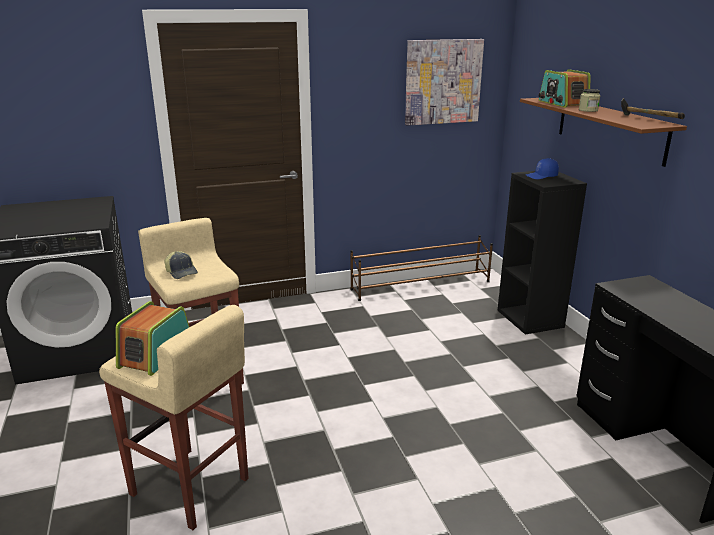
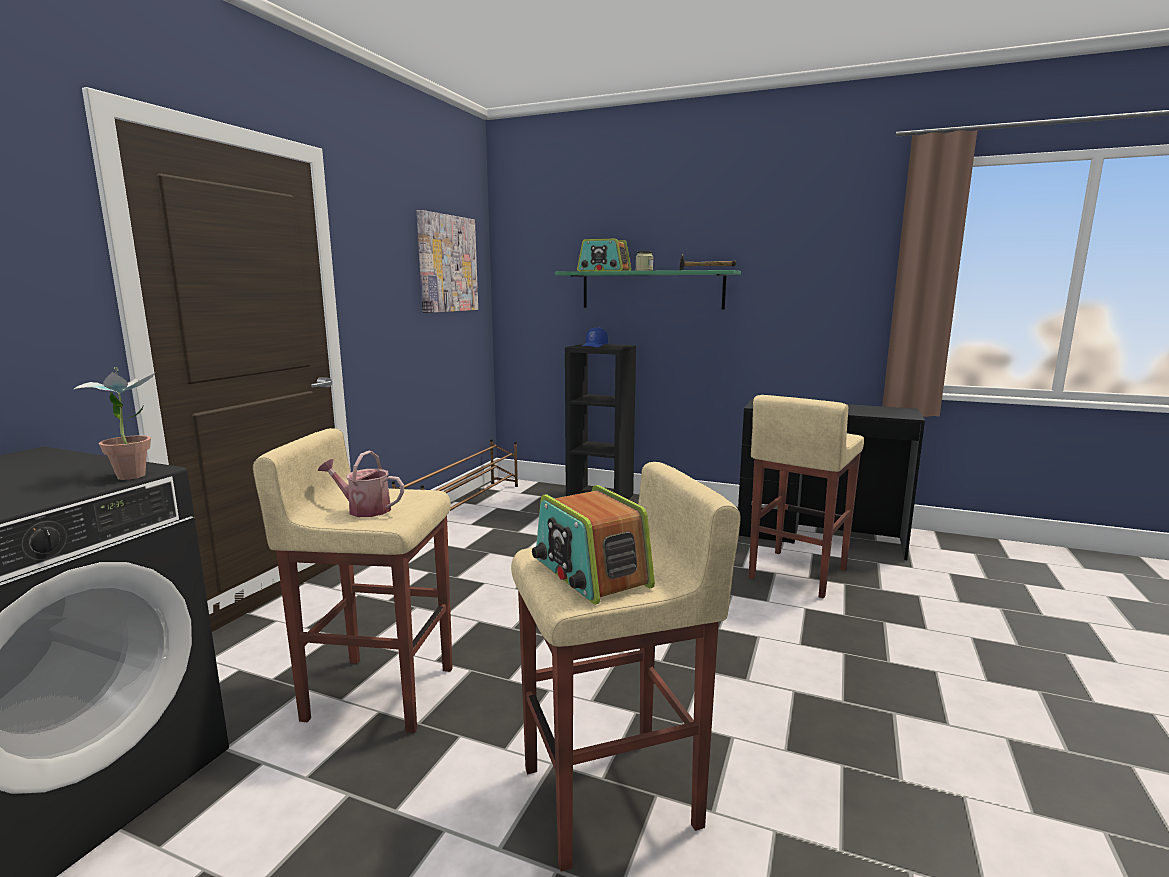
camera: 50 degrees left, 10 degrees down
(90, 225) = (133, 474): none -> potted plant
(182, 272) = (364, 509): cap -> watering can
(553, 462) = (796, 573): none -> beige stool
(610, 129) = (652, 290): brown shelf -> green shelf

